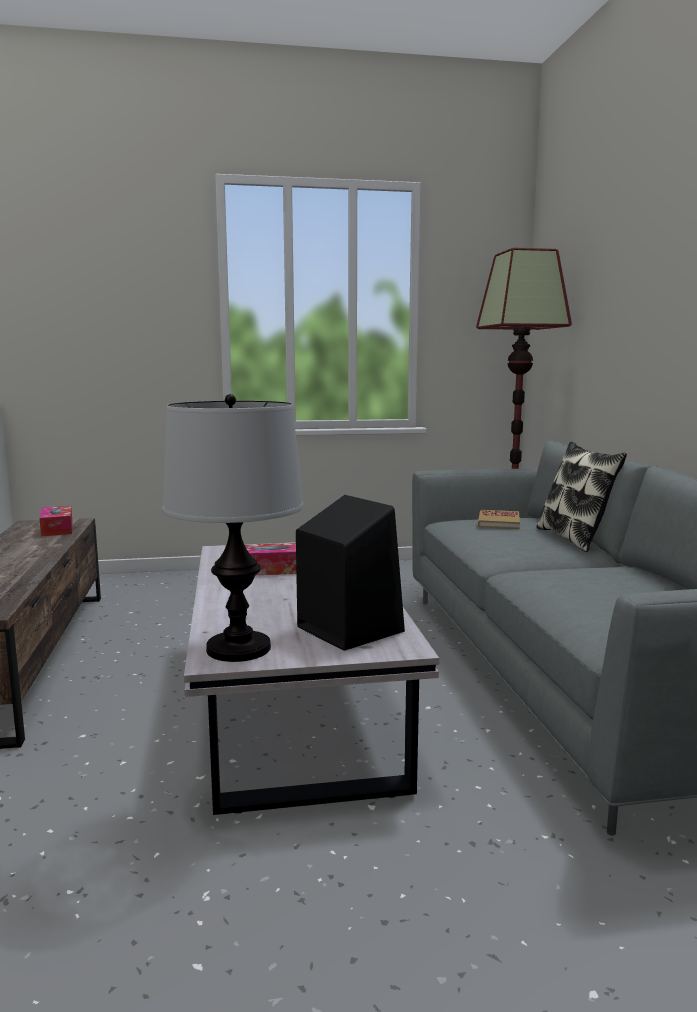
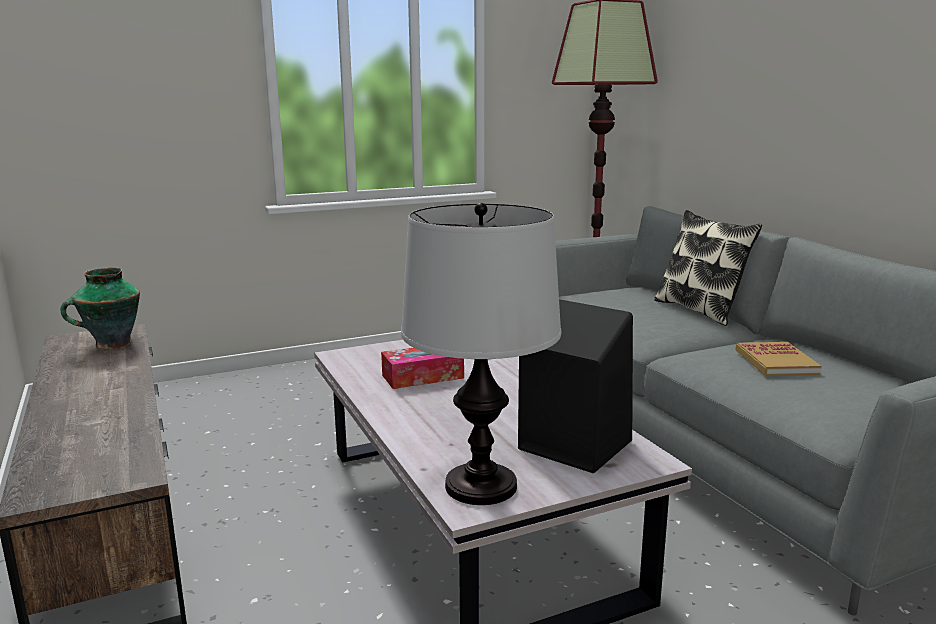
camera: 15 degrees left, 5 degrees up
(57, 529) = (111, 344): tissue box -> vase
(498, 522) = (612, 296): book -> book (775, 362)

